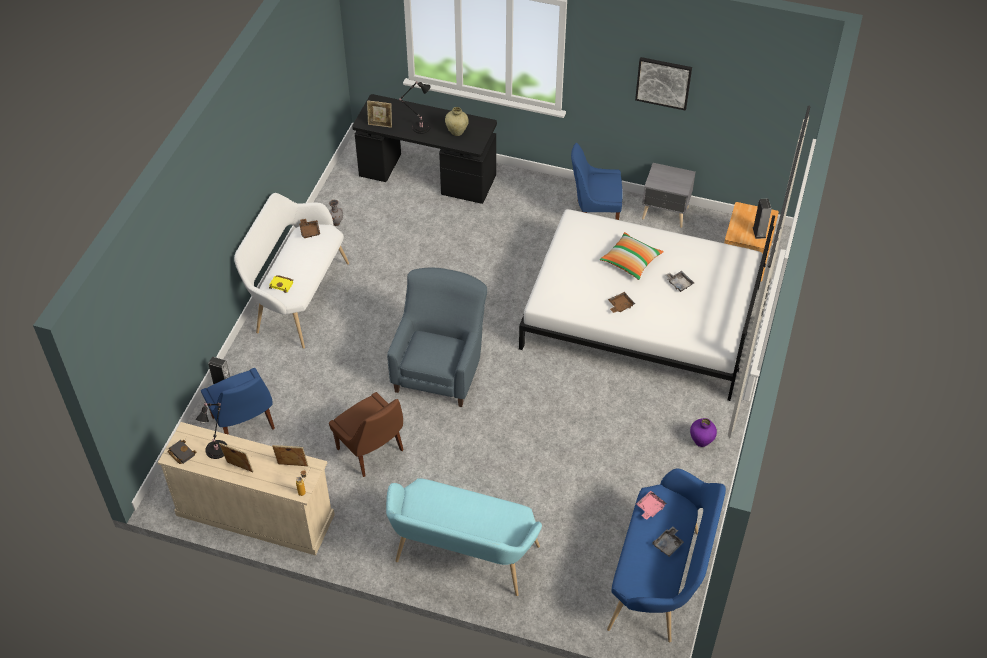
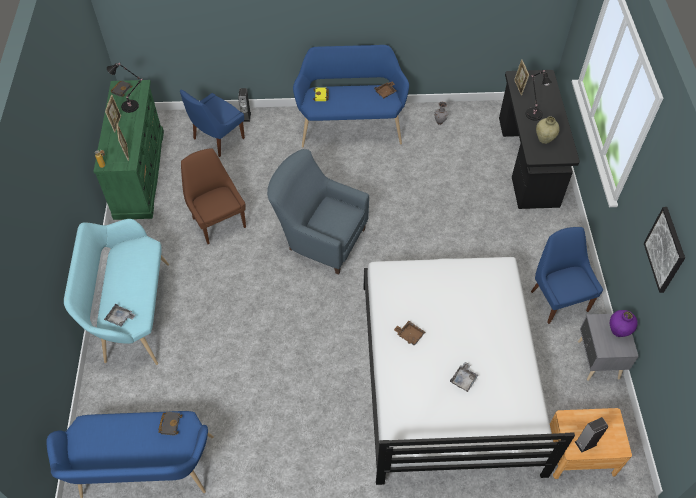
camera: 70 degrees right, 5 degrees up
(254, 515) = (139, 173): beige dresser -> green dresser
(297, 298) = (350, 126): white bench -> blue bench
(371, 451) = (218, 221): brown chair -> brown chair turned 120 degrees clockwise
(440, 367) = (319, 238): blue armchair -> blue armchair turned 150 degrees counterclockwise
(631, 261) = (472, 329): pillow -> none
(650, 508) = (170, 423): pink tray -> black book
(668, 544) = (131, 450): grey tray -> grey tray (120, 318)
(701, 441) = (314, 469): purple vase -> purple vase (618, 331)

